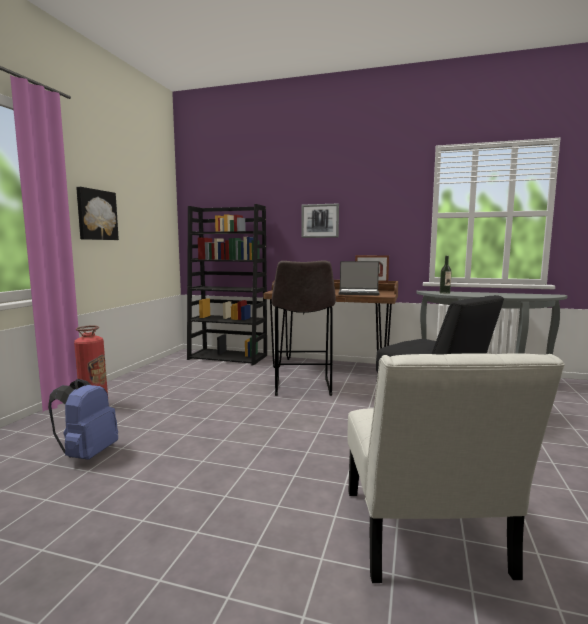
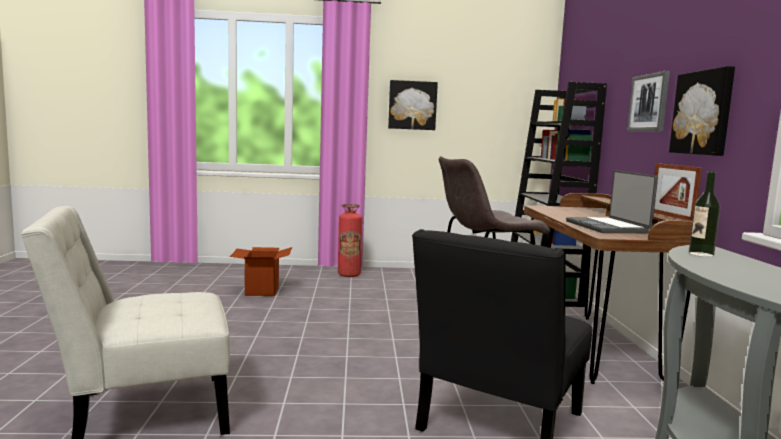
camera: 70 degrees right, 0 degrees up
(87, 454) = (262, 290): blue backpack -> cardboard box
(374, 228) = (703, 113): none -> picture

